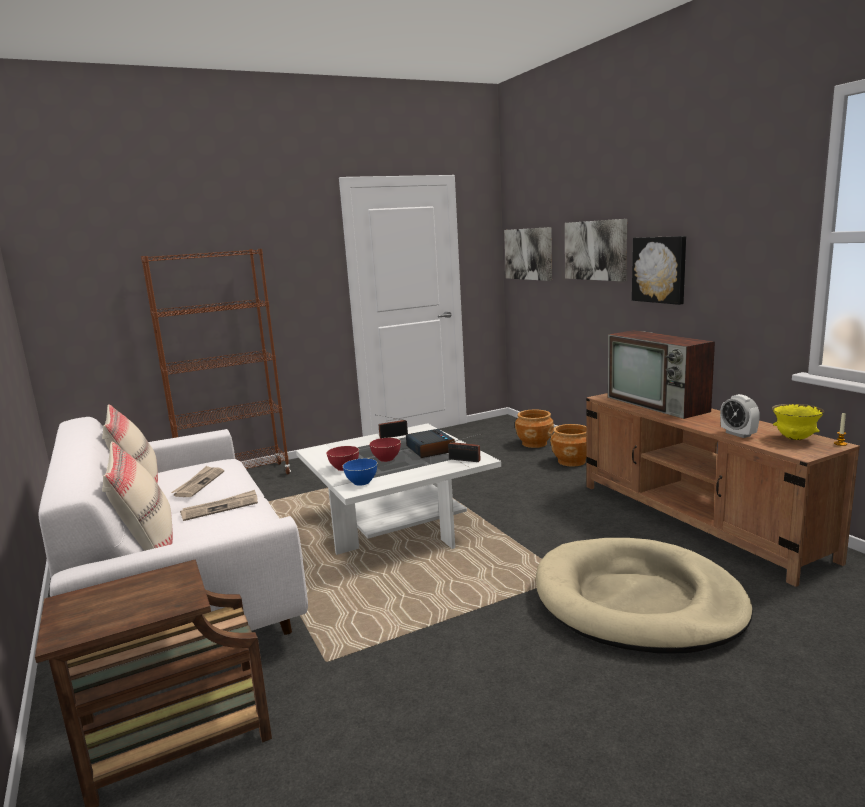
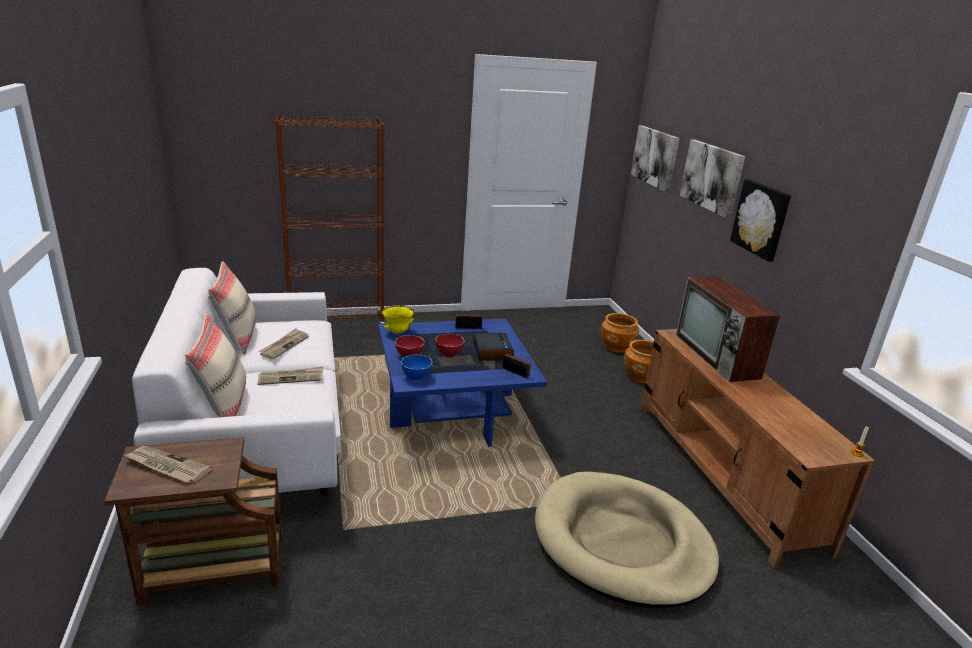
camera: 10 degrees right, 10 degrees up
(108, 605) = (166, 466): none -> newspaper
(398, 526) = (453, 411): white coffee table -> blue coffee table
(738, 434) = (767, 415): alarm clock -> none
(795, 439) = (817, 435): yellow bowl -> yellow bowl (398, 332)

